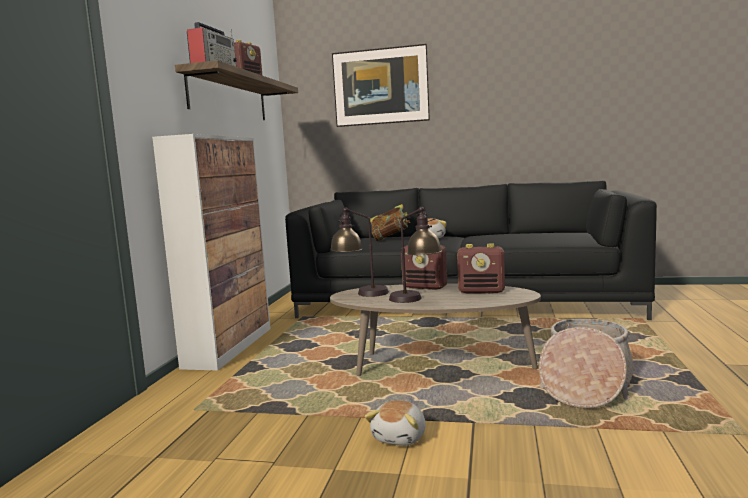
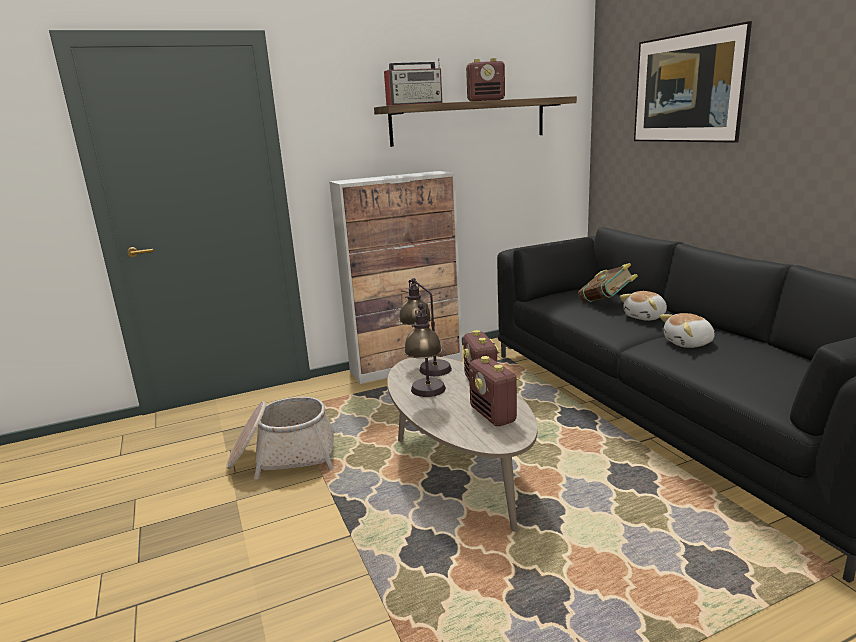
camera: 55 degrees right, 10 degrees up
(400, 437) = (300, 508): plush toy -> plush toy (688, 343)
(585, 385) = (502, 581): basket -> basket (283, 456)

